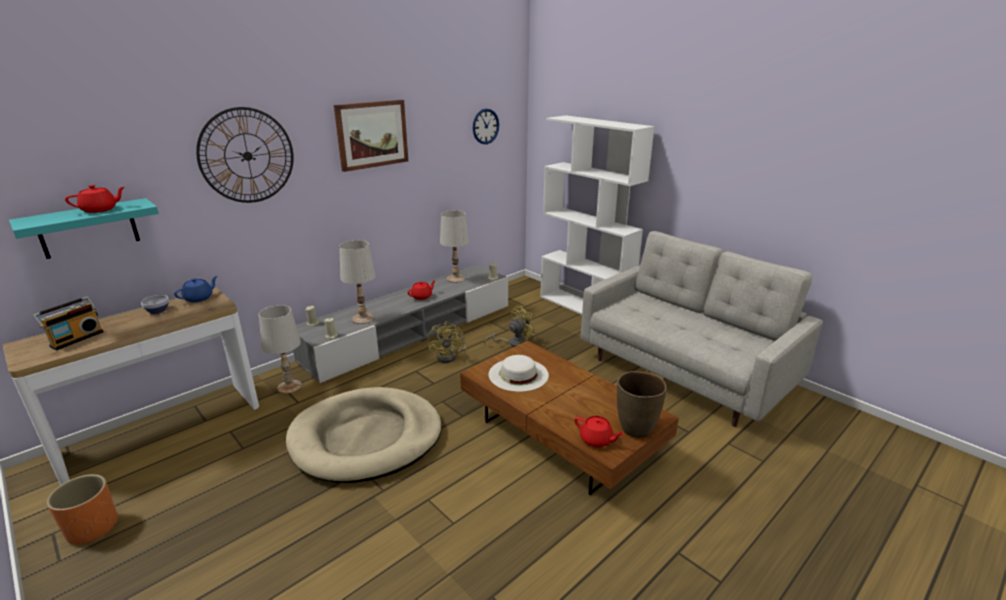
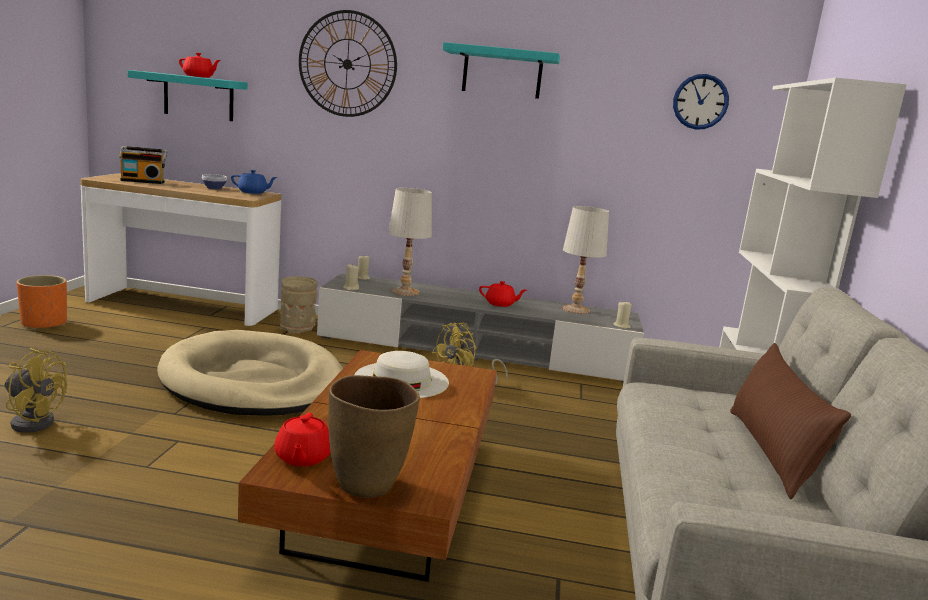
camera: 50 degrees right, 10 degrees down
(290, 386) = (298, 328): white table lamp -> beige vase
(372, 134) = (502, 73): picture -> turquoise shelf
(514, 343) = (559, 410): yellow fan -> yellow fan (33, 421)
(688, 316) = (771, 452): none -> brown pillow

